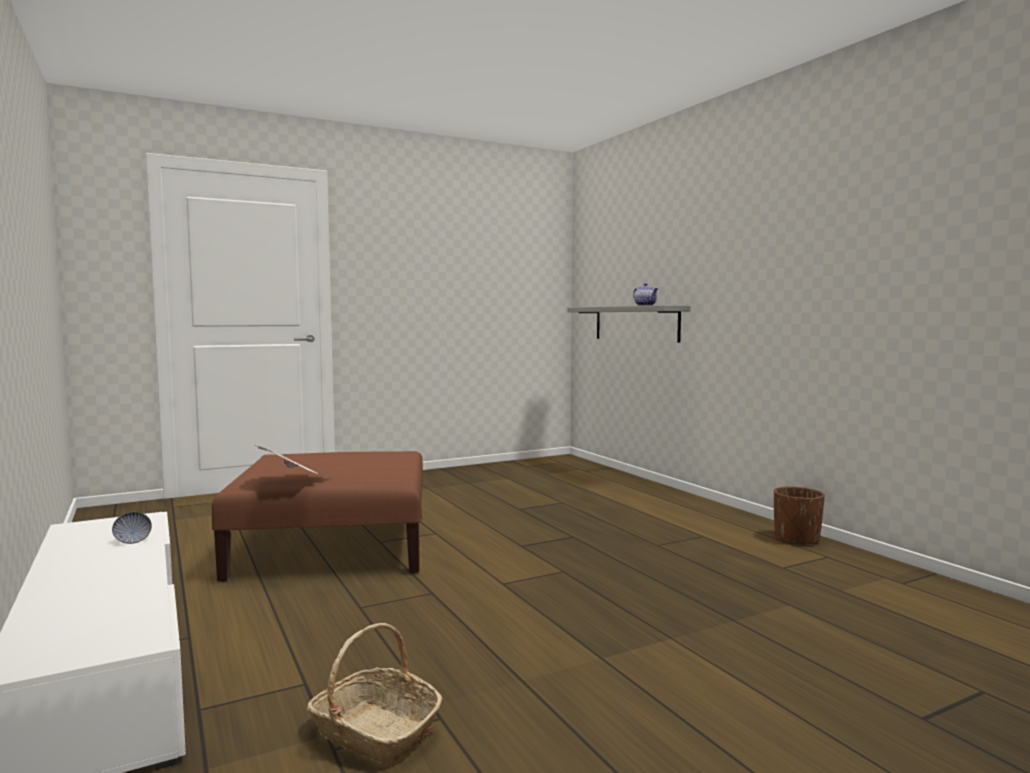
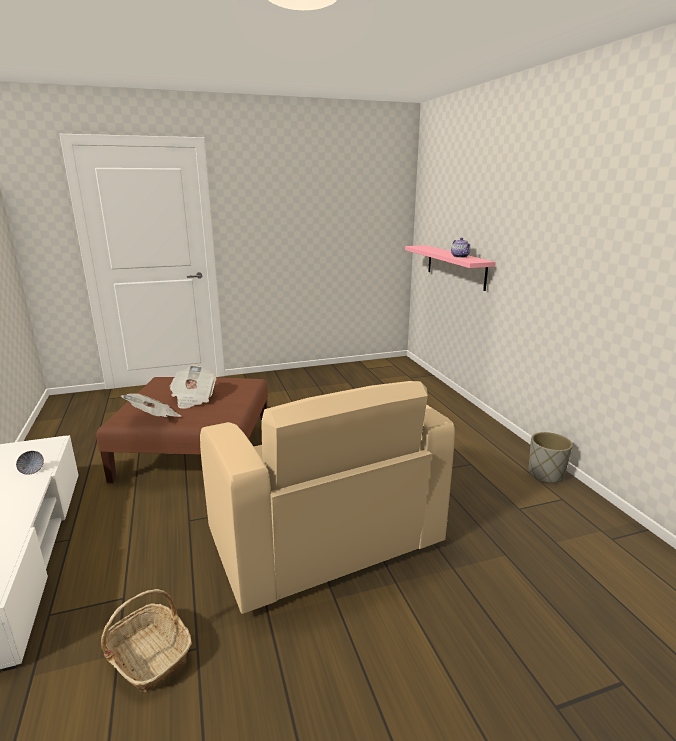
camera: 10 degrees right, 15 degrees up
(336, 466) = (193, 398): none -> newspaper
(555, 609) = (322, 539): none -> beige armchair
(635, 323) = (455, 266): grey shelf -> pink shelf
(797, 539) = (546, 475): brown planter -> grey planter

